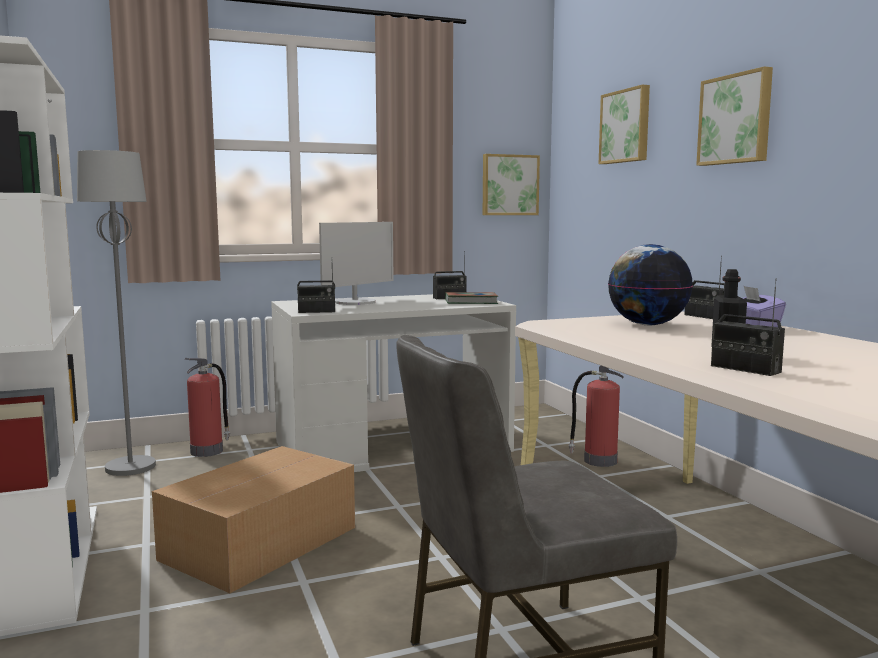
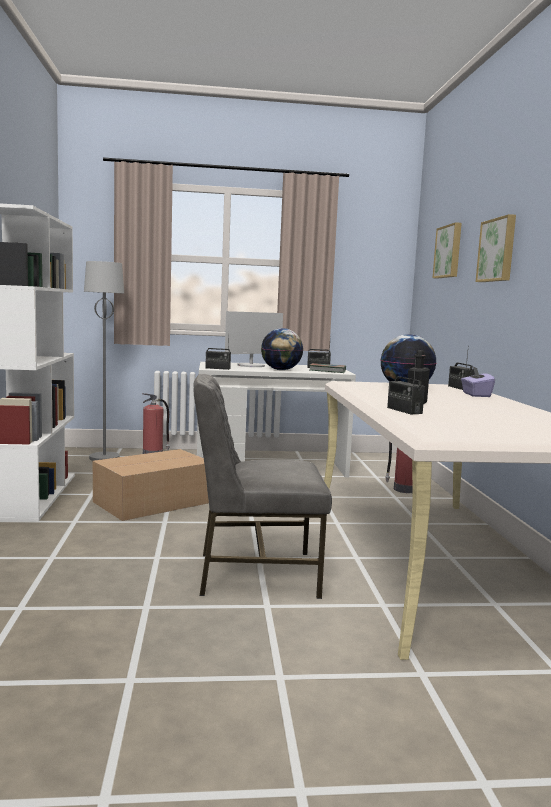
camera: 15 degrees right, 0 degrees up
(408, 306) = (281, 370): none -> globe
(509, 185) = (379, 291): picture -> none

